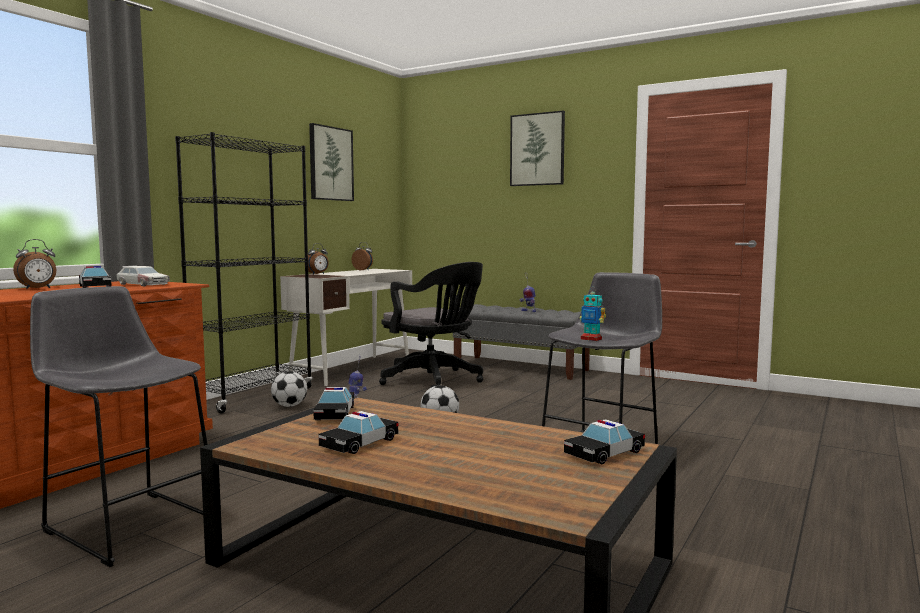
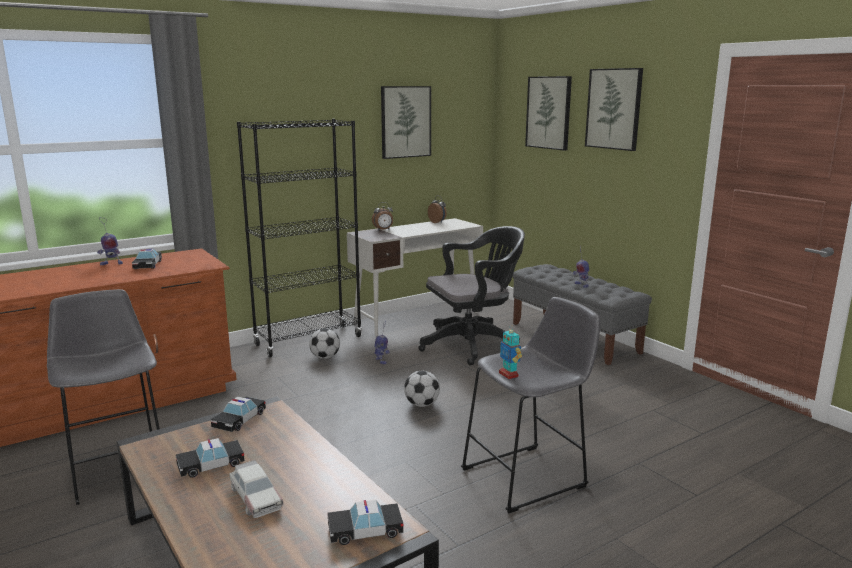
camera: 25 degrees right, 10 degrees up
(38, 288) = (111, 264): alarm clock -> toy robot
(142, 284) = (184, 263): toy car -> toy car (255, 497)
(434, 381) = (473, 344): black office chair -> black office chair turned 90 degrees counterclockwise
(465, 160) = (549, 112): none -> picture

